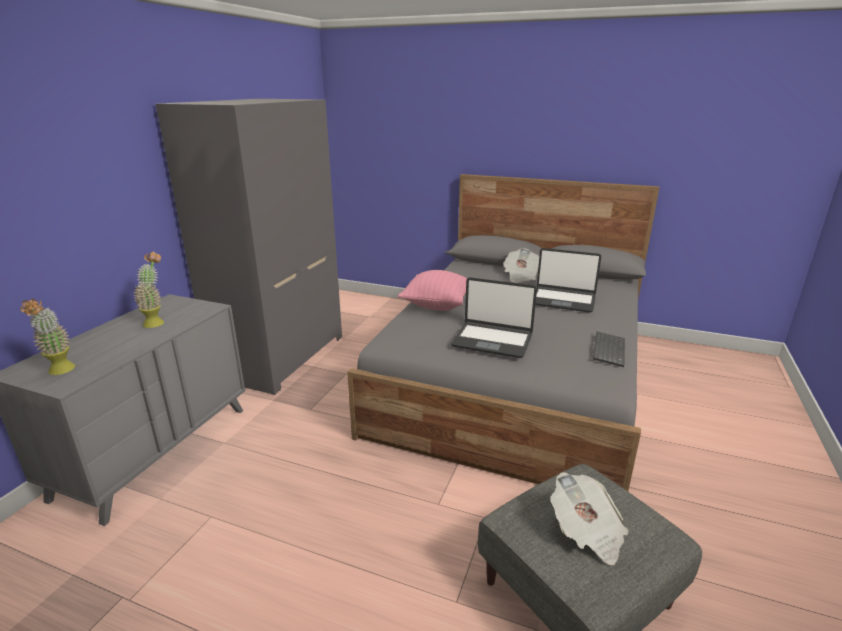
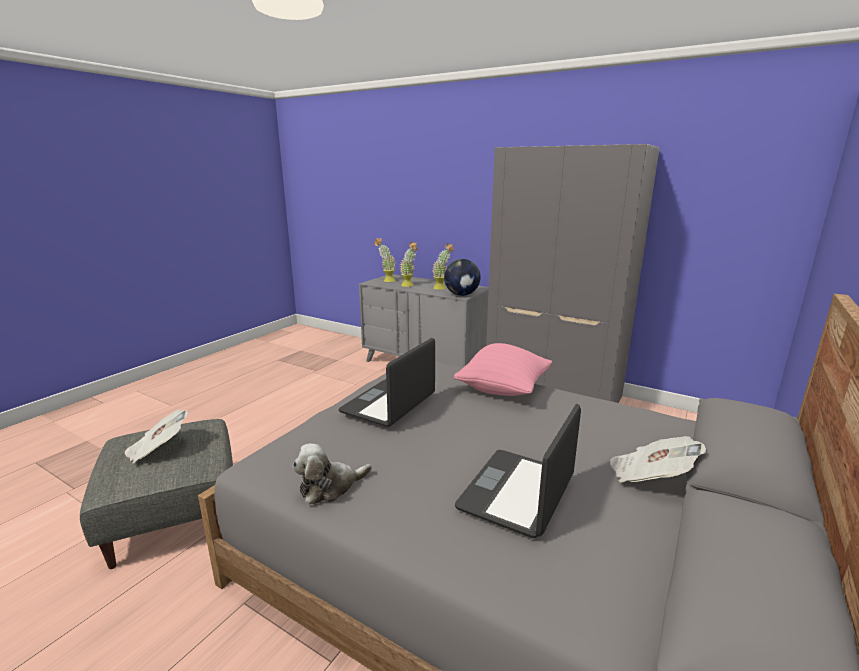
camera: 100 degrees right, 5 degrees down
(121, 346) = (409, 286): none -> potted plant
(204, 308) = (461, 295): none -> globe
(607, 349) = (330, 487): keyboard -> plush toy

